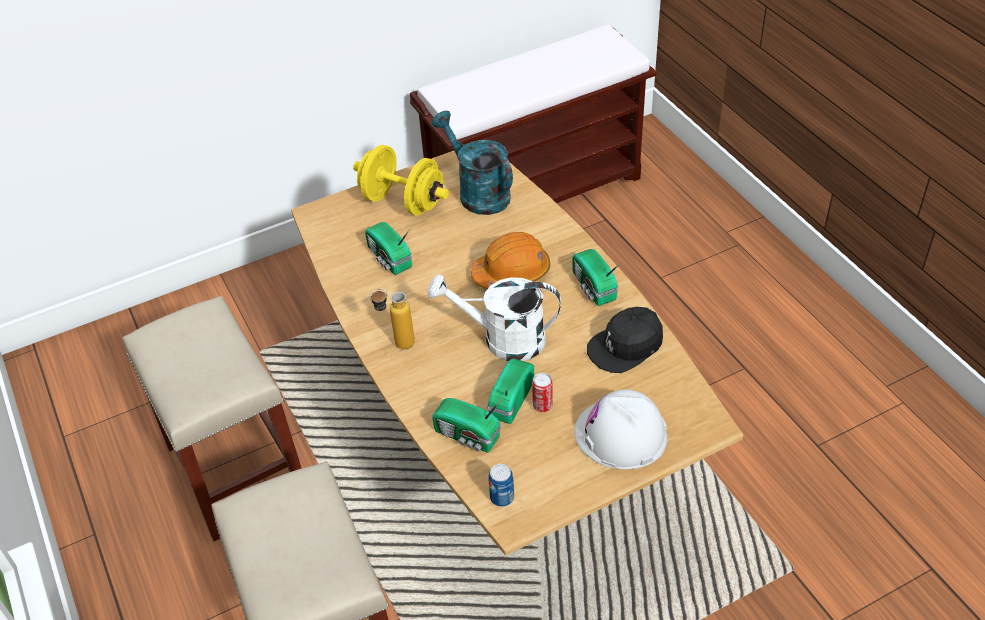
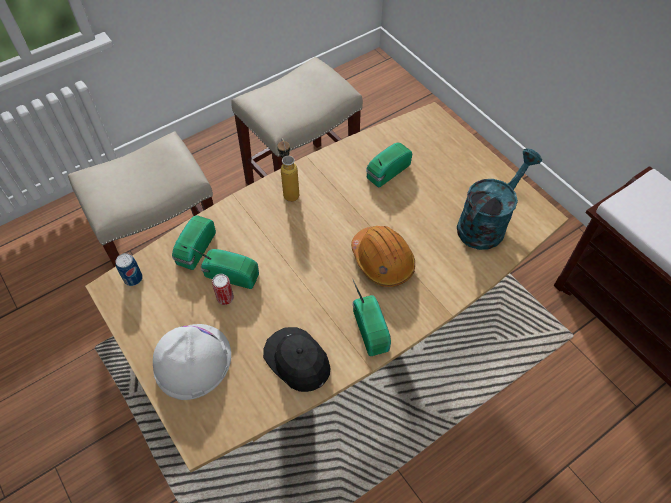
camera: 80 degrees right, 10 degrees up
(403, 201) = (460, 170): yellow dumbbell -> none
(503, 340) = (299, 262): white watering can -> none
(593, 288) = (371, 329): radio -> radio turned 105 degrees clockwise

